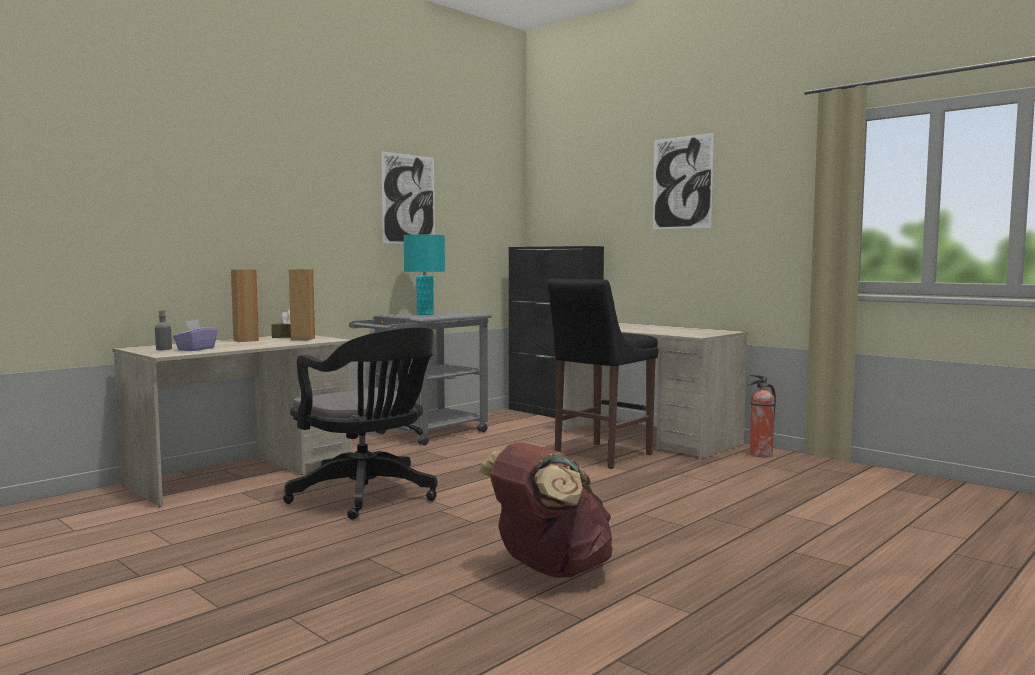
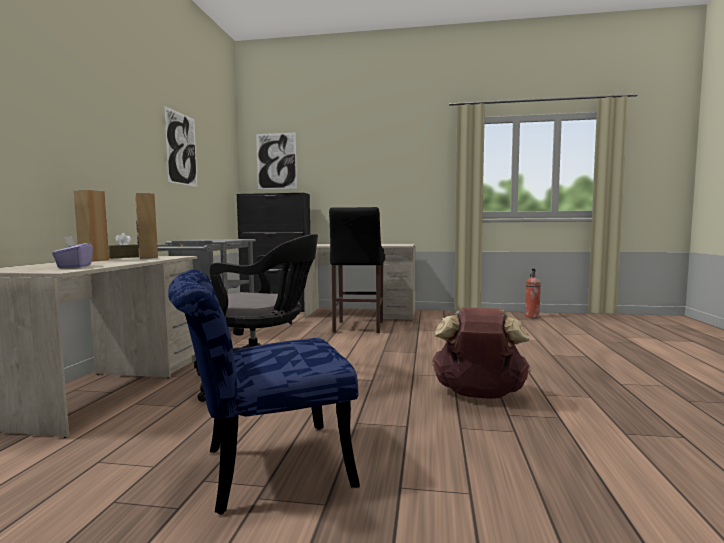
camera: 35 degrees left, 0 degrees up
(164, 349) = (32, 268): grey bottle -> none
(229, 569) = (263, 469): none -> blue chair
(425, 314) = (206, 239): turquoise table lamp -> none
(682, 182) = (366, 154): picture -> picture (276, 161)
(760, 454) = (432, 314): fire extinguisher -> fire extinguisher (532, 317)

